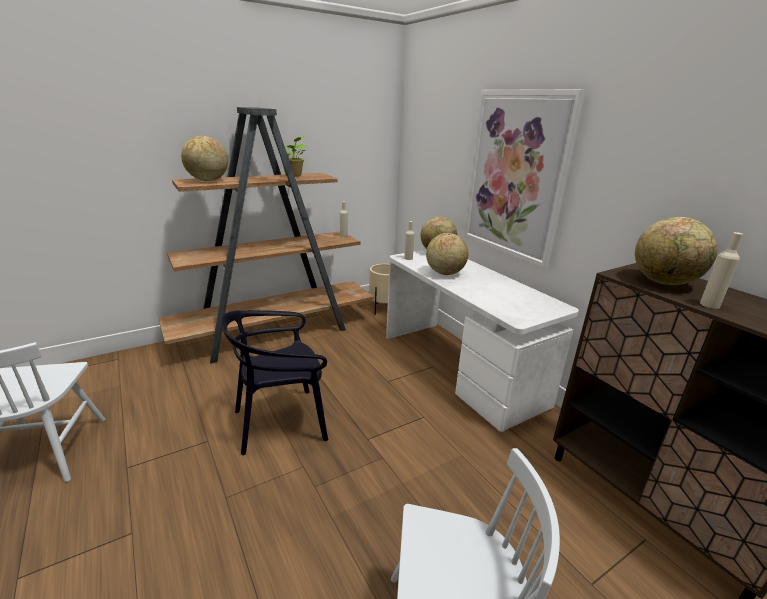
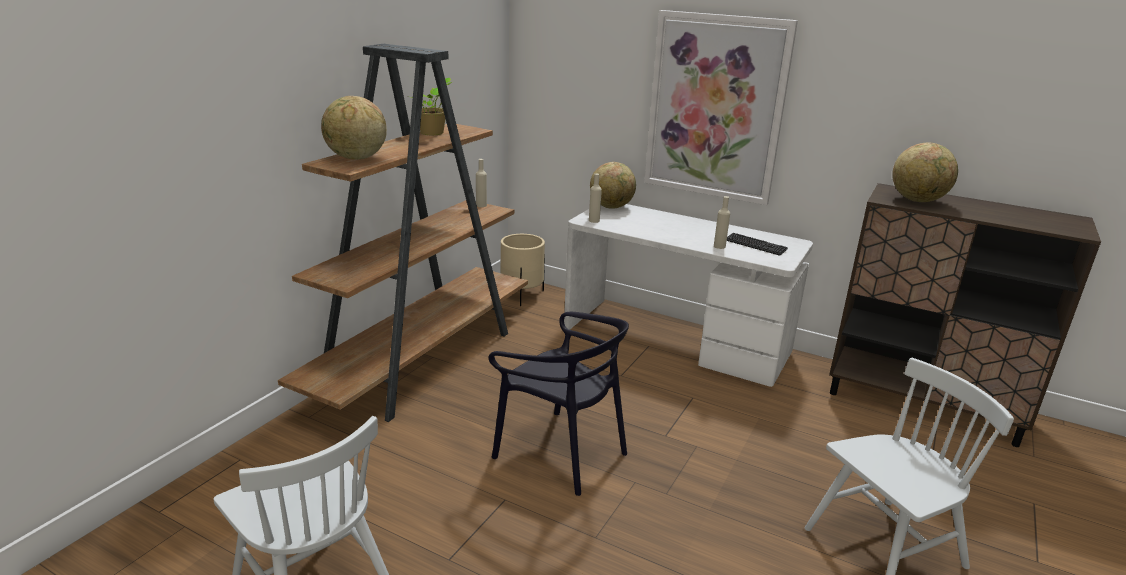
camera: 30 degrees left, 0 degrees up
(281, 422) = (561, 452): black chair -> black chair turned 90 degrees counterclockwise
(444, 273) = (655, 230): globe -> none
(515, 301) = (755, 245): none -> keyboard
(709, 305) = (965, 213): beige bottle -> beige bottle (719, 246)

